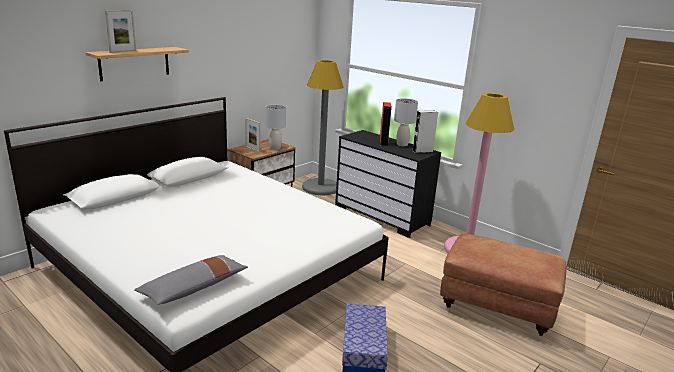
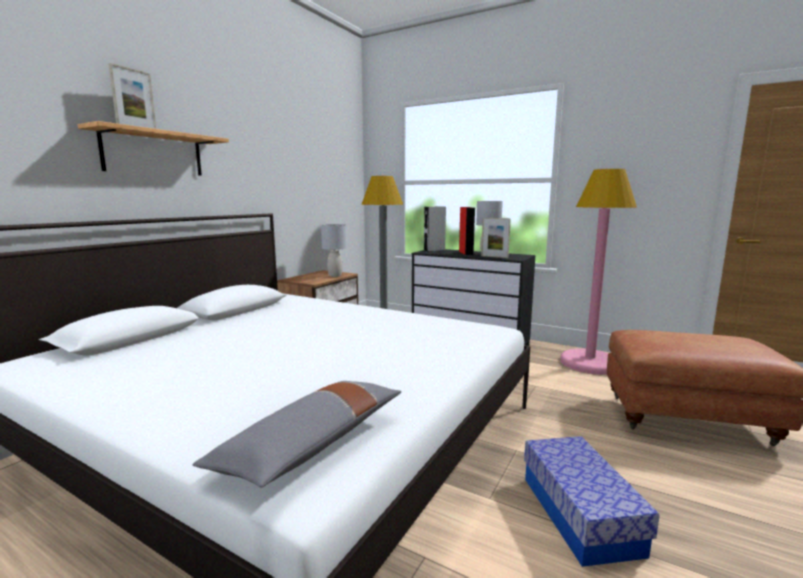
camera: 10 degrees left, 10 degrees down
(252, 149) = (308, 278): picture frame -> picture frame (494, 257)
(422, 151) = (515, 255): grey speaker -> grey speaker (434, 250)

